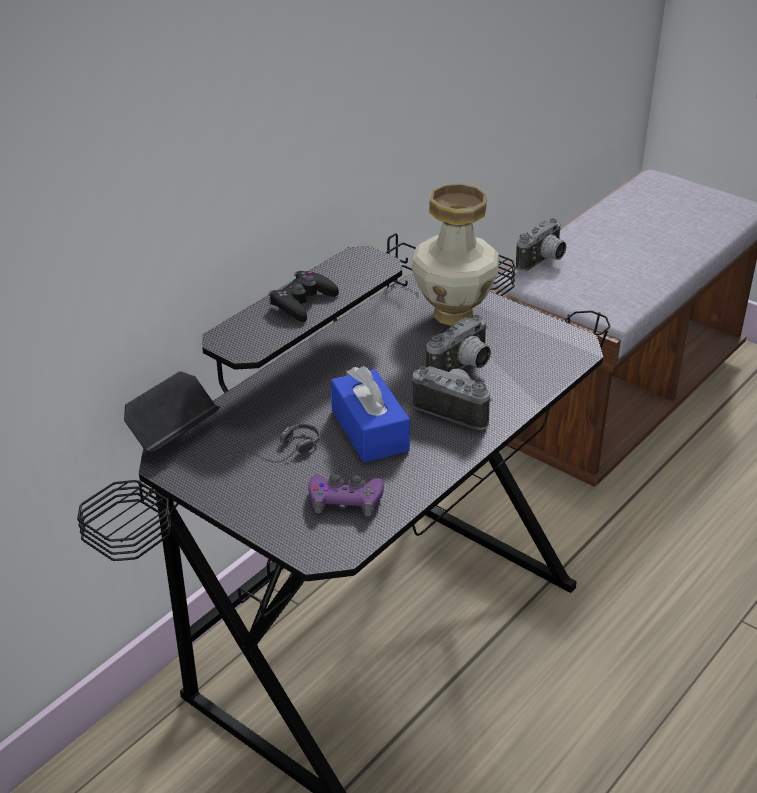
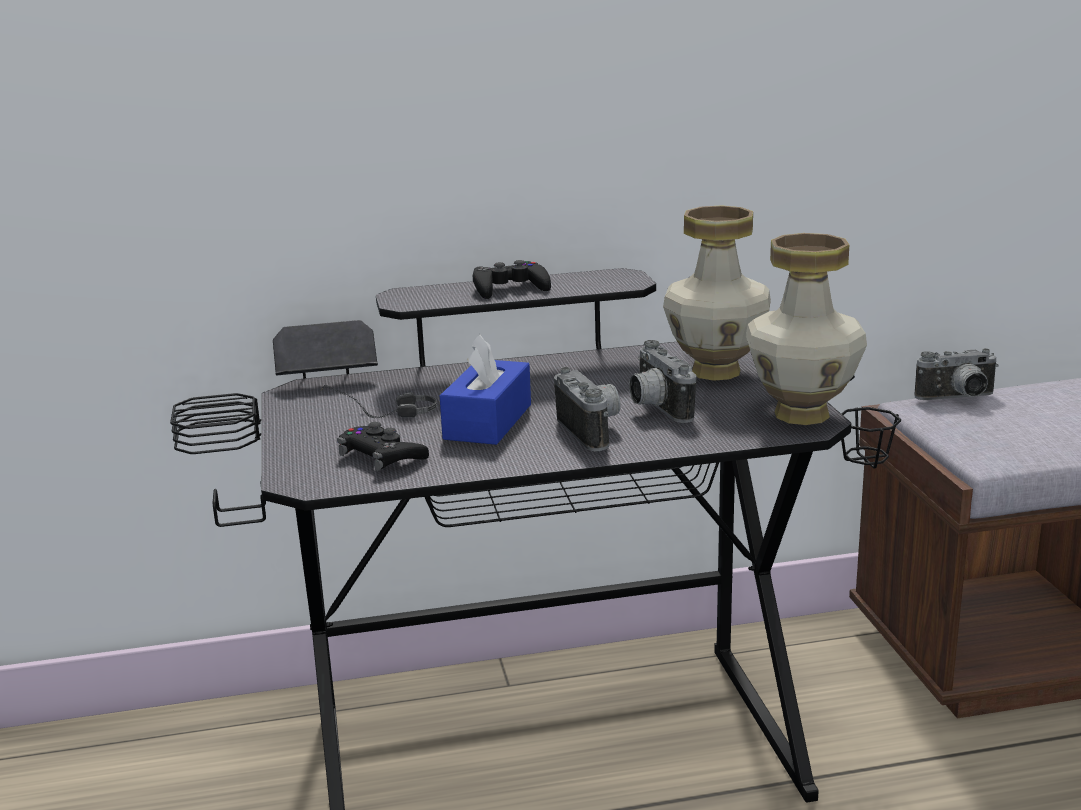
camera: 40 degrees right, 15 degrees down
(345, 500) = (382, 457): purple game controller -> black game controller
(463, 369) = (654, 408): camera -> camera turned 75 degrees clockwise
(560, 337) = (802, 414): none -> vase

